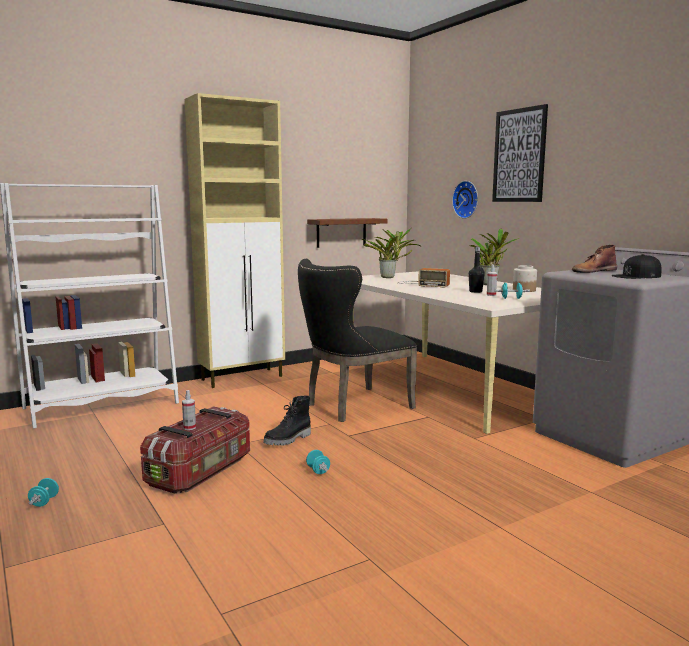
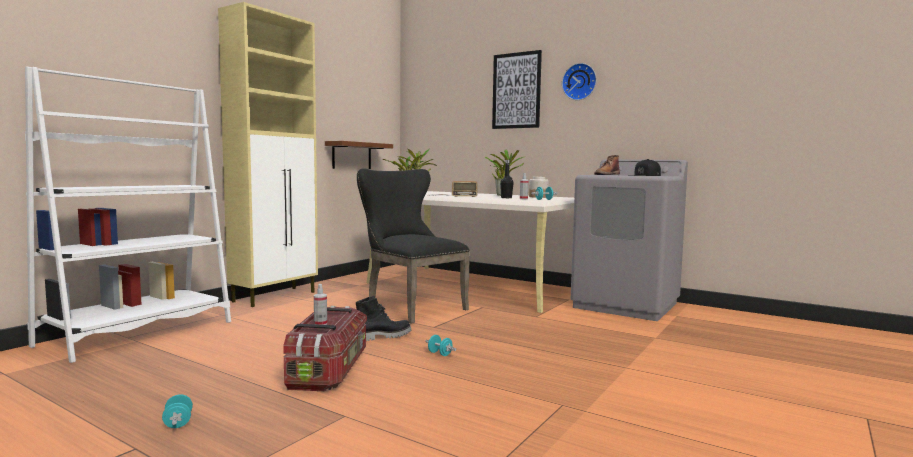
camera: 25 degrees left, 5 degrees down
(288, 440) = (383, 336): black boot -> black boot turned 135 degrees counterclockwise
(353, 406) = (410, 307): black chair -> black chair turned 105 degrees clockwise
(467, 199) = (465, 128): wall clock -> wall clock (579, 82)

